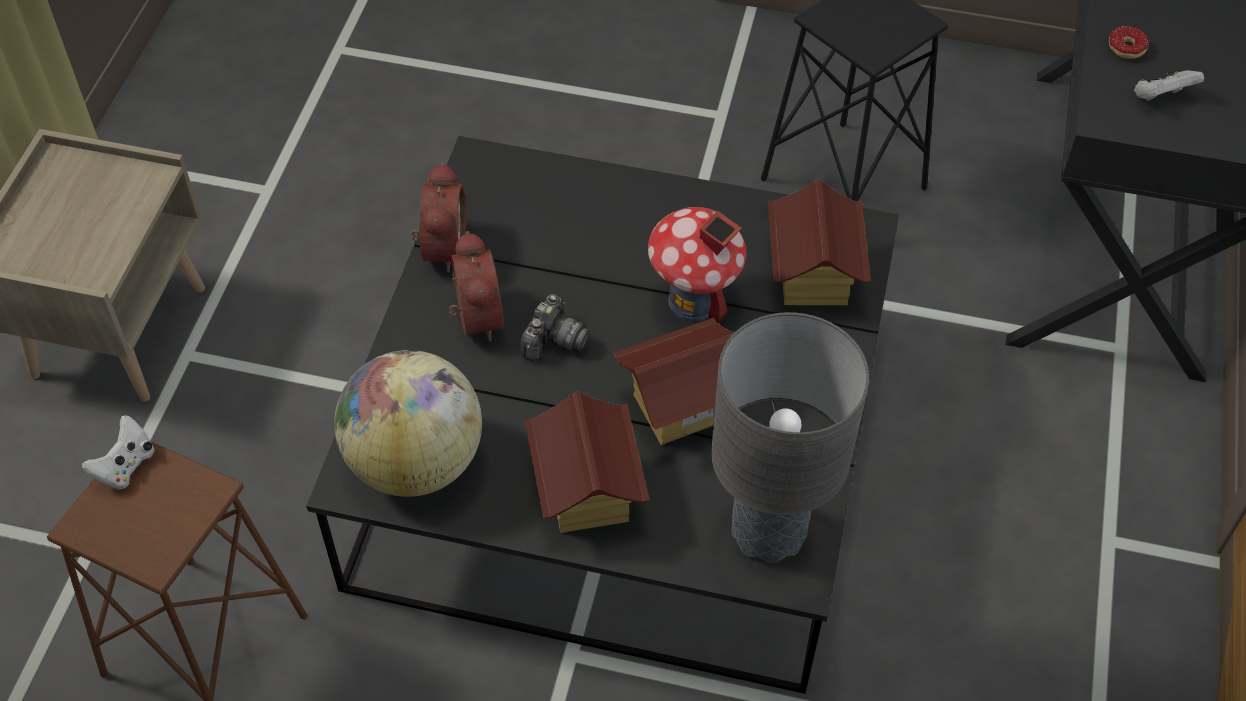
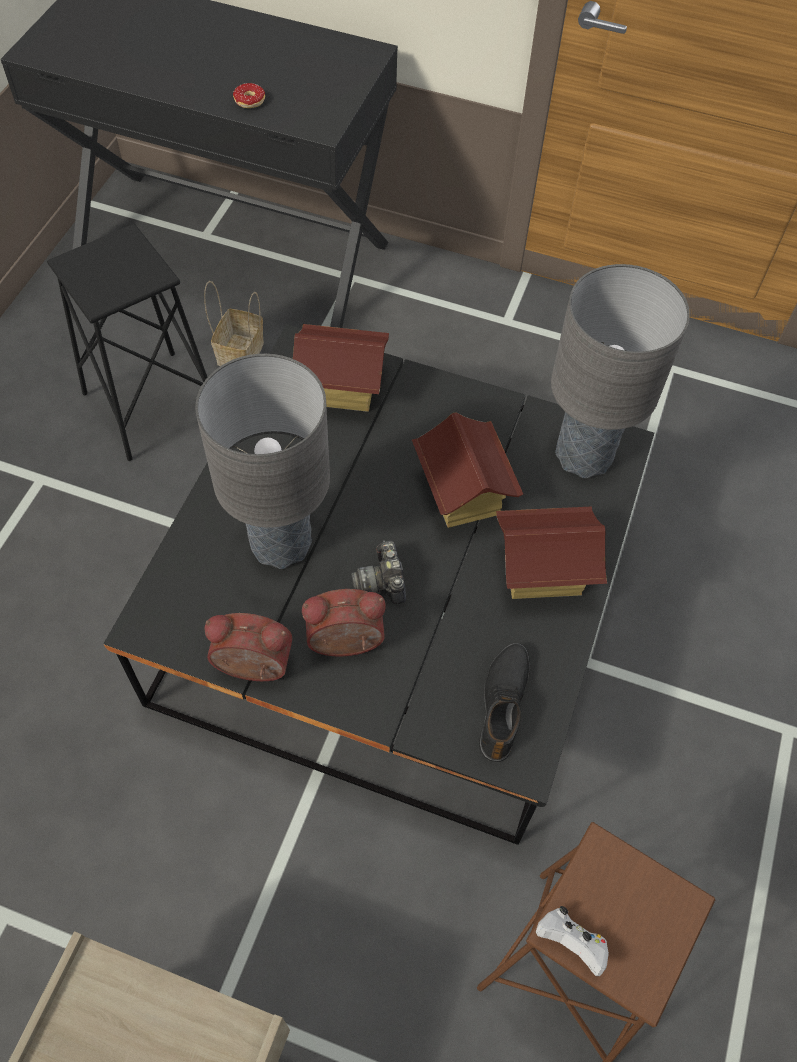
camera: 85 degrees left, 5 degrees up
(415, 462) = (504, 704): globe -> black shoe
(553, 341) = (382, 581): camera -> camera turned 135 degrees counterclockwise
(590, 249) = (280, 542): none -> grey table lamp
(693, 301) = (354, 472): toy house -> none
(949, 250) = (240, 352): none -> basket
(1161, 97) = (306, 96): white game controller -> none

